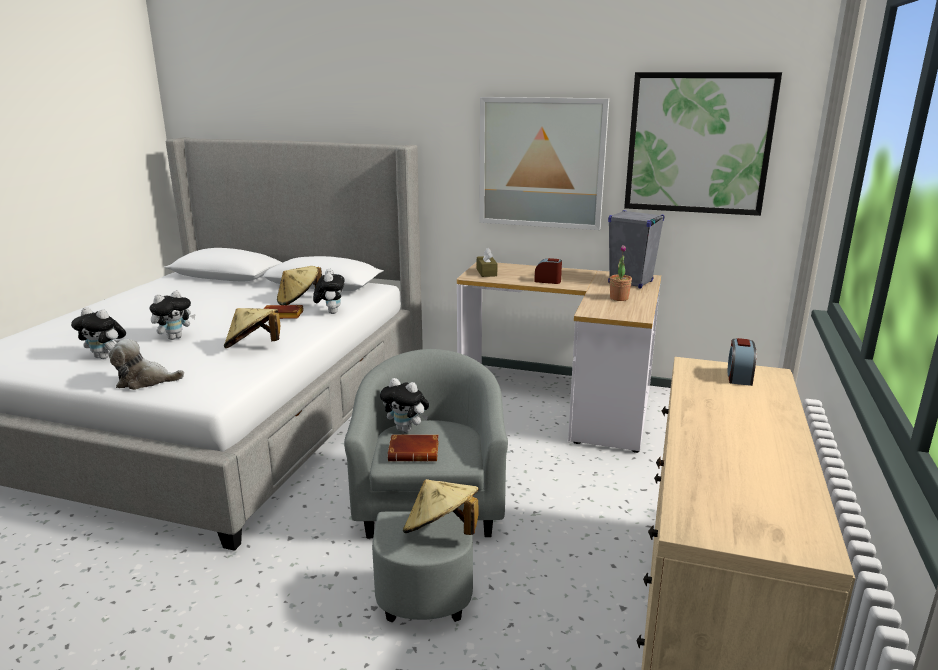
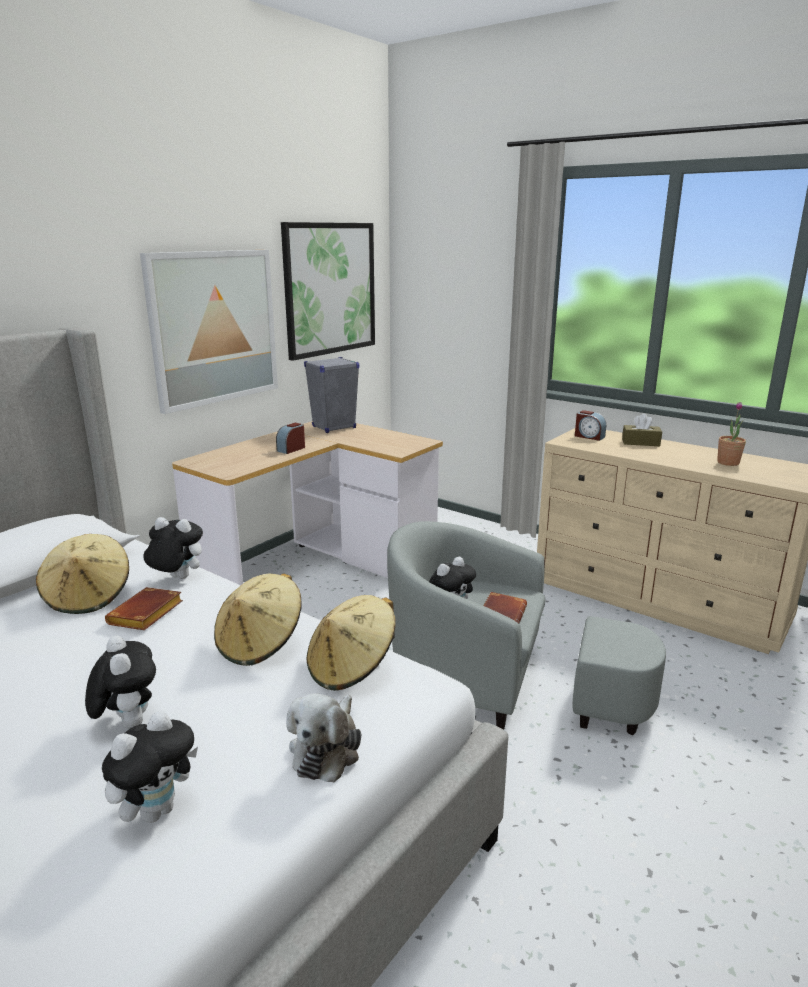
camera: 70 degrees left, 0 degrees up
(441, 532) = (621, 633): beige hat -> beige hat (351, 668)
(486, 272) = (224, 465): brown tissue box -> brown tissue box (640, 442)
(619, 298) = (372, 438): potted plant -> potted plant (728, 462)

